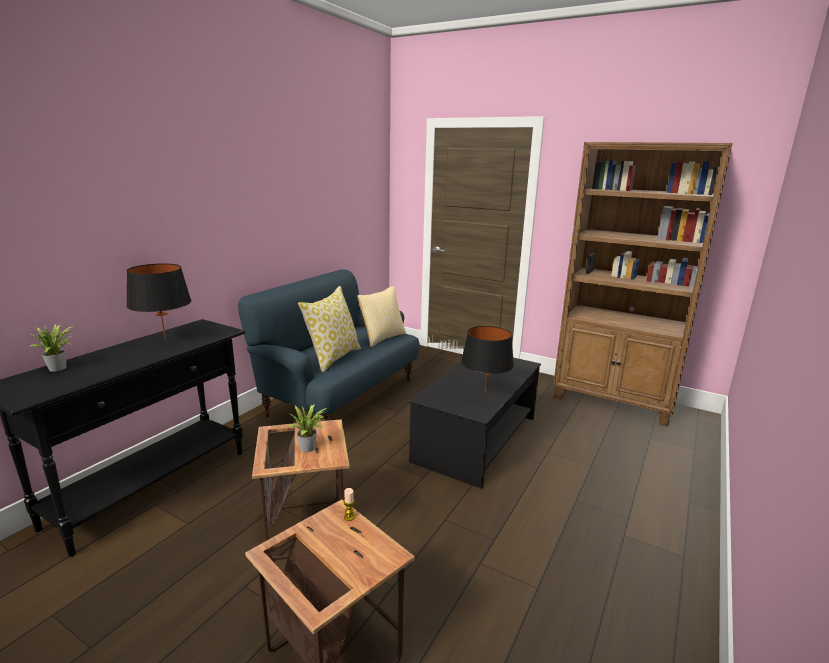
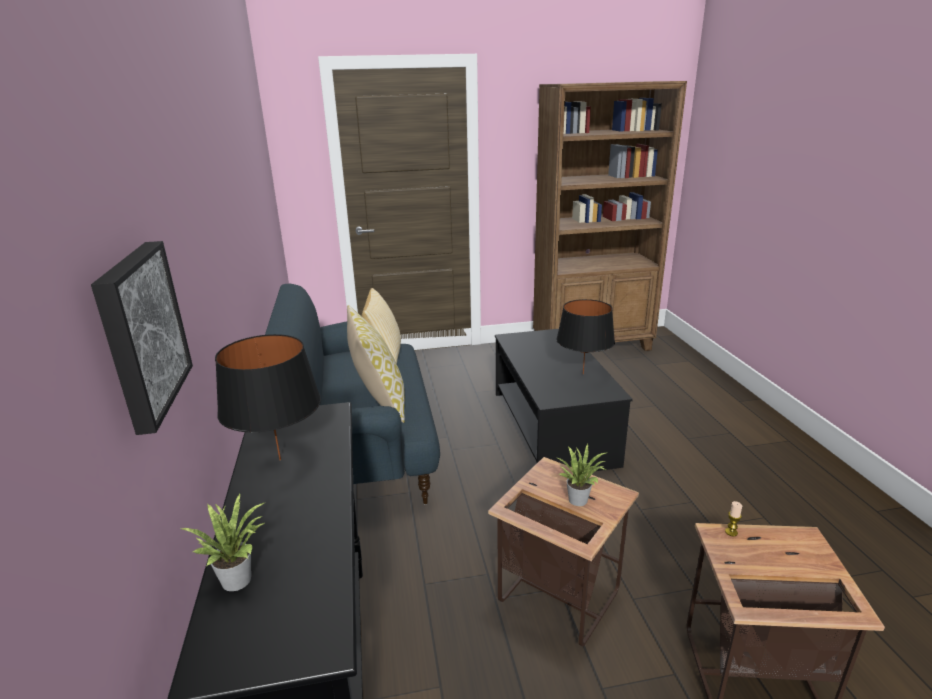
camera: 40 degrees left, 5 degrees up
(60, 231) = (140, 332): none -> picture

